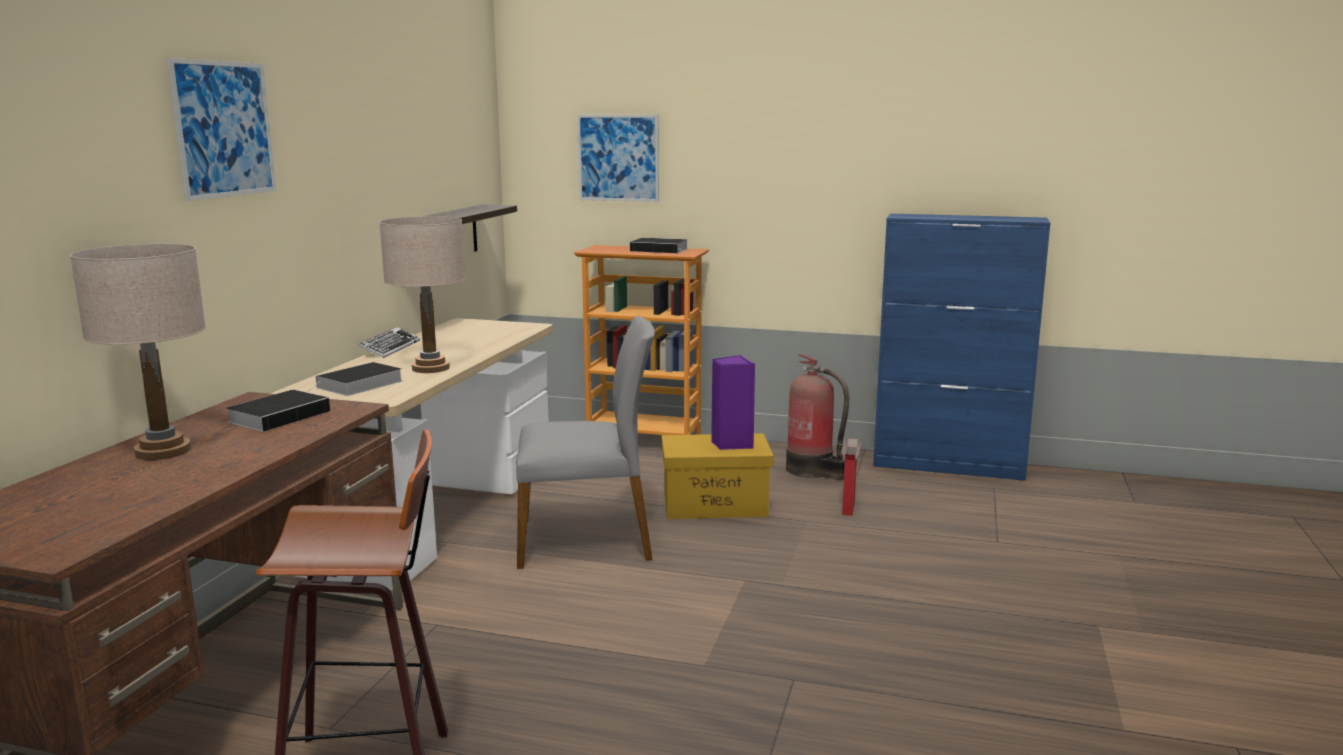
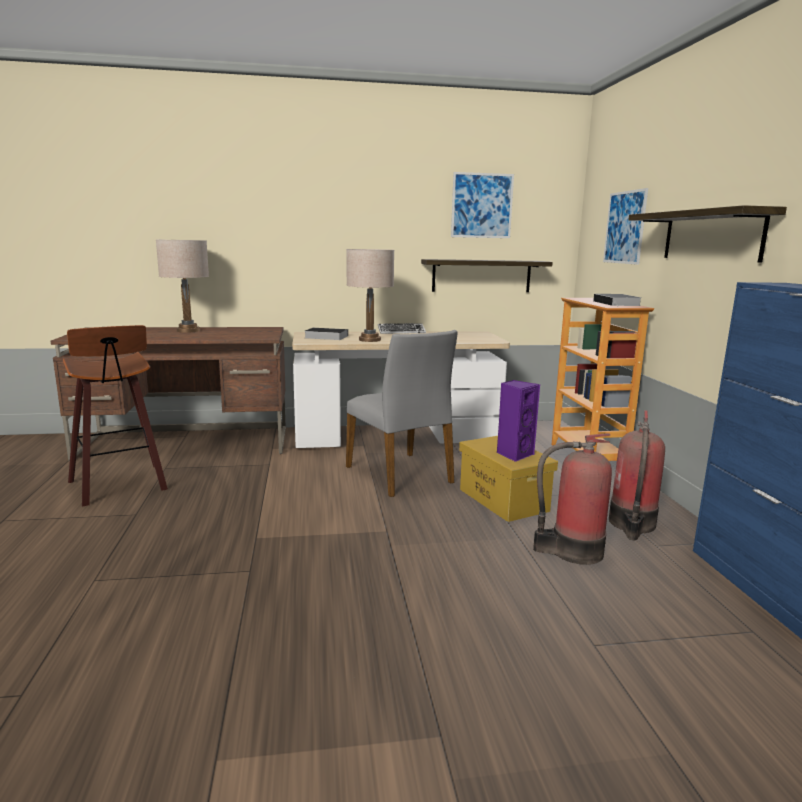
camera: 65 degrees right, 0 degrees up
(224, 129) = (287, 194): picture -> picture (482, 205)
(281, 415) = (247, 333): book -> none
(781, 171) = (711, 236): none -> shelf
(848, 507) = (572, 551): cardboard box -> fire extinguisher

